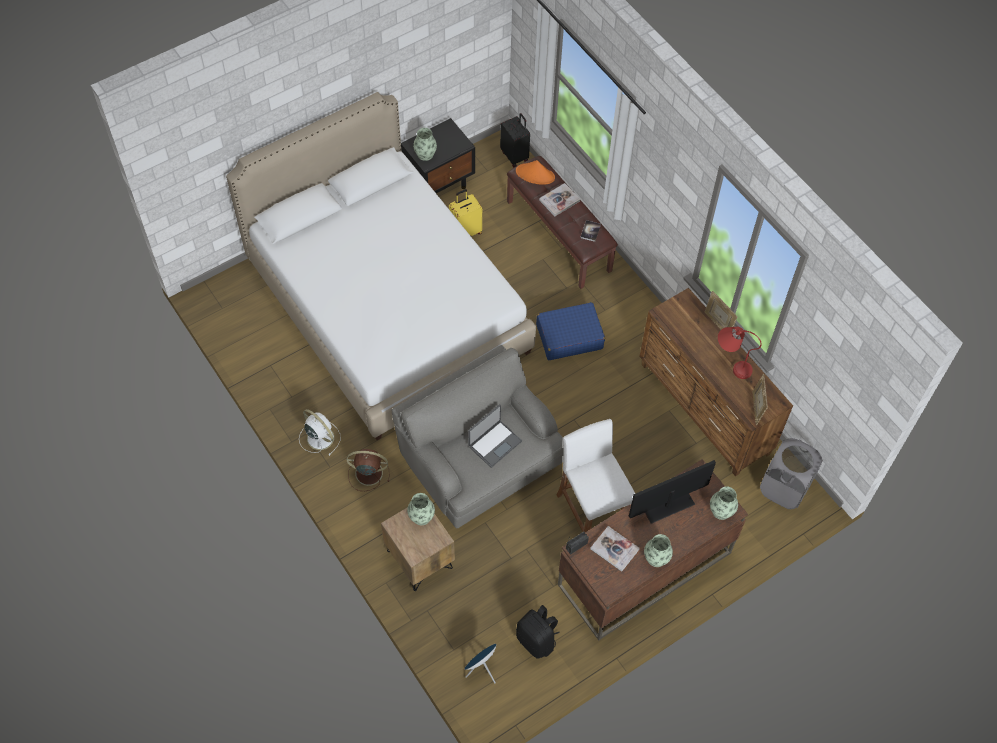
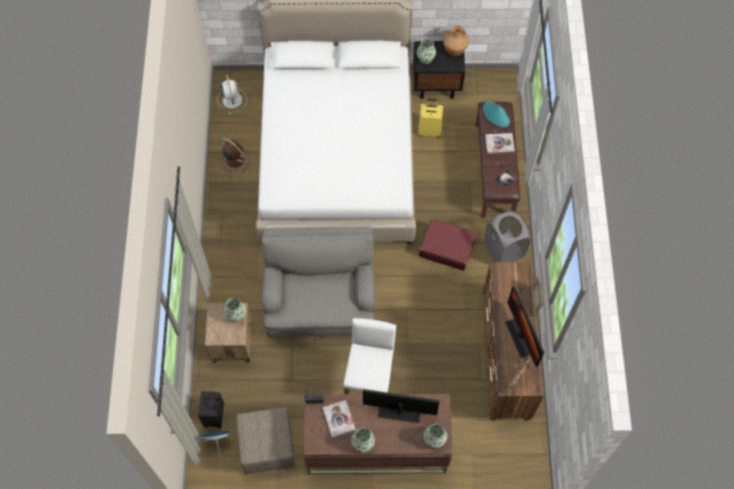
camera: 35 degrees right, 5 degrees up
(319, 437) = (228, 220): white fan -> white fan (232, 99)
(367, 473) = (241, 263): brown fan -> brown fan (234, 159)
(449, 132) = (454, 50): none -> brown vase
(494, 443) = (323, 294): laptop -> none
(515, 156) = (506, 93): black suitcase -> black suitcase (215, 416)
(535, 174) = (496, 115): orange hat -> turquoise hat
(537, 640) = (268, 447): black backpack -> beige ottoman
(569, 336) = (447, 248): blue suitcase -> red suitcase
(731, 363) = (521, 337): red table lamp -> monitor
(784, 488) = (520, 451): grey laundry basket -> grey laundry basket (504, 250)

